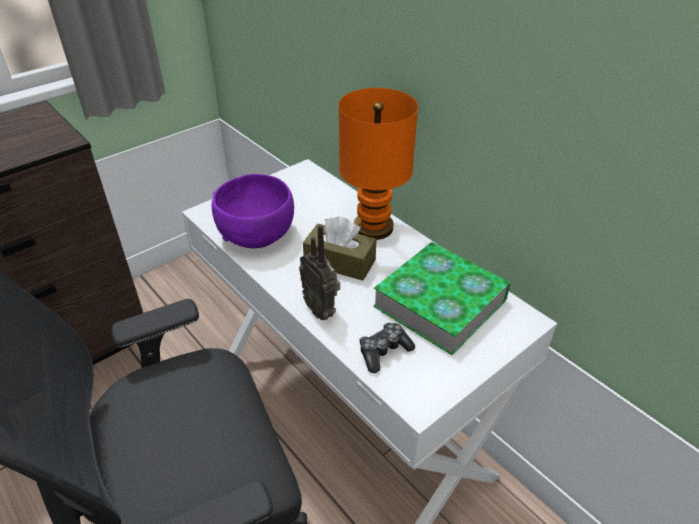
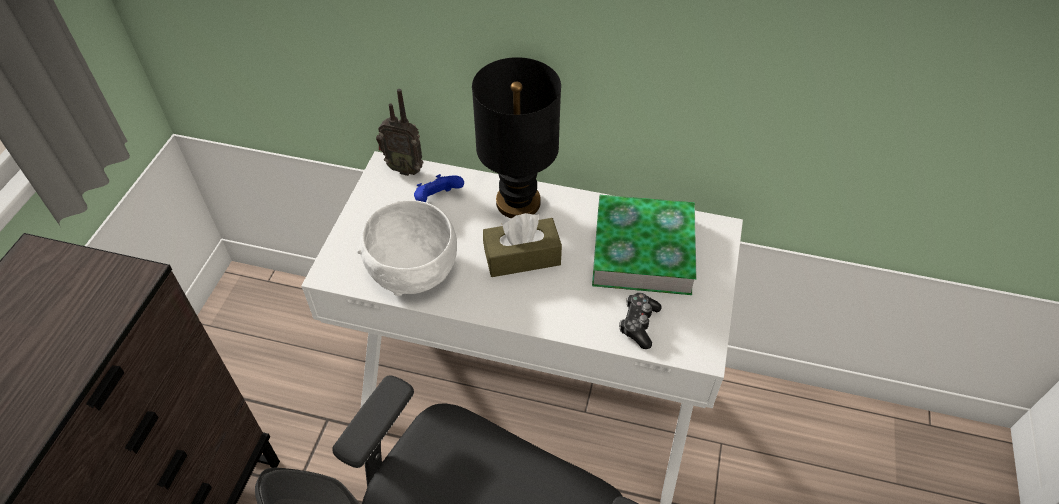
camera: 35 degrees left, 10 degrees up
(257, 234) = (412, 269): purple bowl -> white bowl
(318, 202) = (438, 199): none -> blue game controller
(321, 310) = (551, 315): radio -> radio (405, 168)
(373, 227) = (517, 201): orange table lamp -> black table lamp

